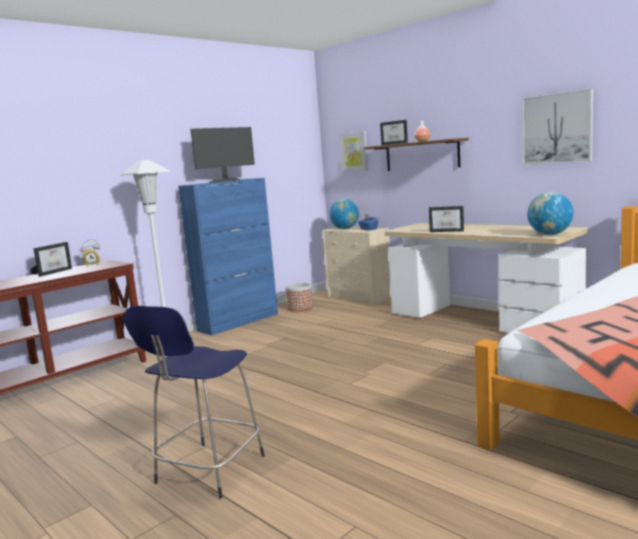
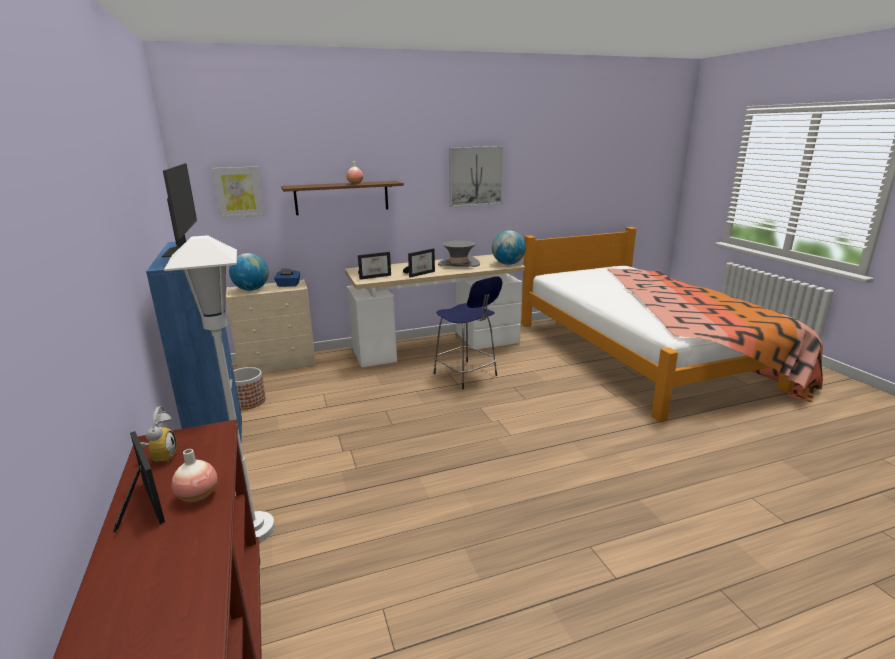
camera: 65 degrees left, 10 degrees up
(59, 275) = (198, 495): none -> vase
(208, 471) = (645, 554): blue stool -> blue stool (466, 375)
(396, 144) = (322, 185): picture frame -> picture frame (375, 276)
(506, 229) = (459, 264): none -> grey hat

